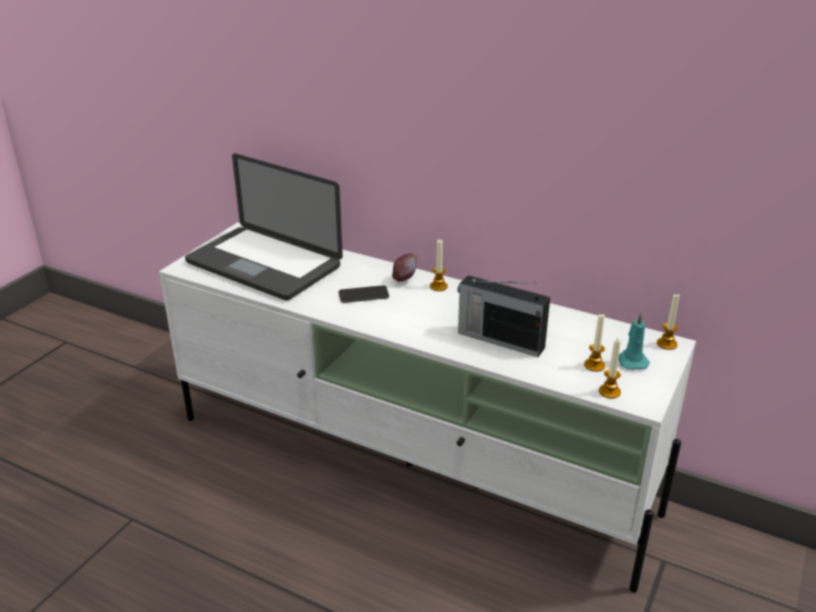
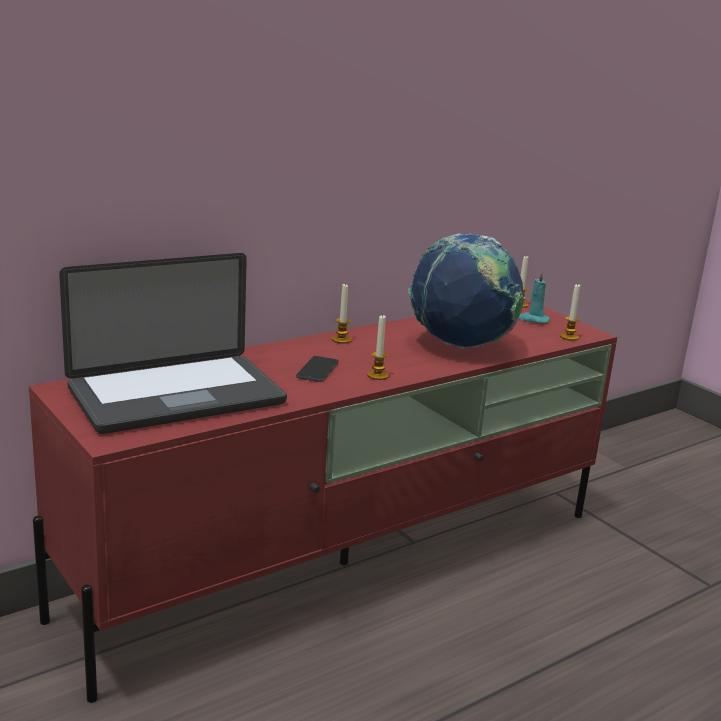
camera: 65 degrees left, 10 degrees down
(404, 279) = (308, 347): apple -> none
(411, 465) = (347, 562): white tv stand -> red tv stand
(499, 340) = (461, 345): radio -> globe
(594, 365) = (529, 330): candle -> candle (377, 375)

